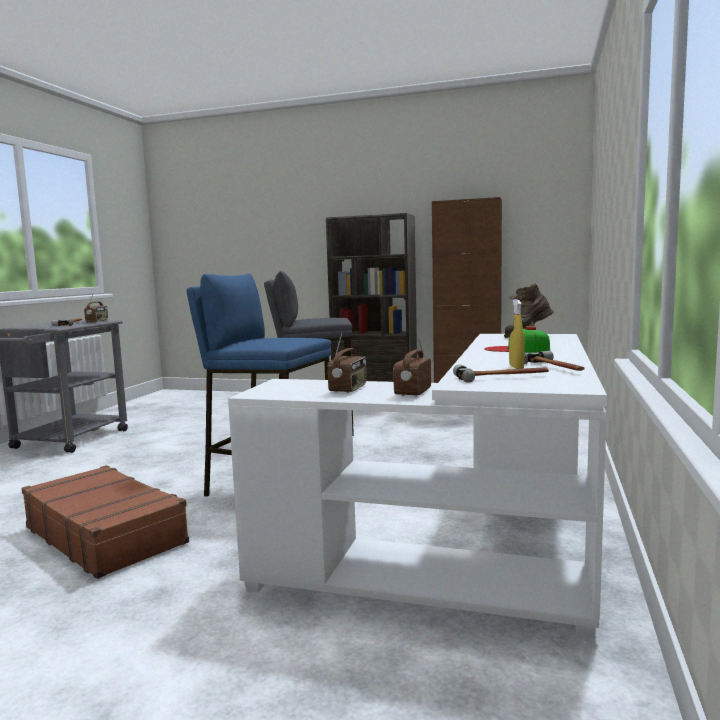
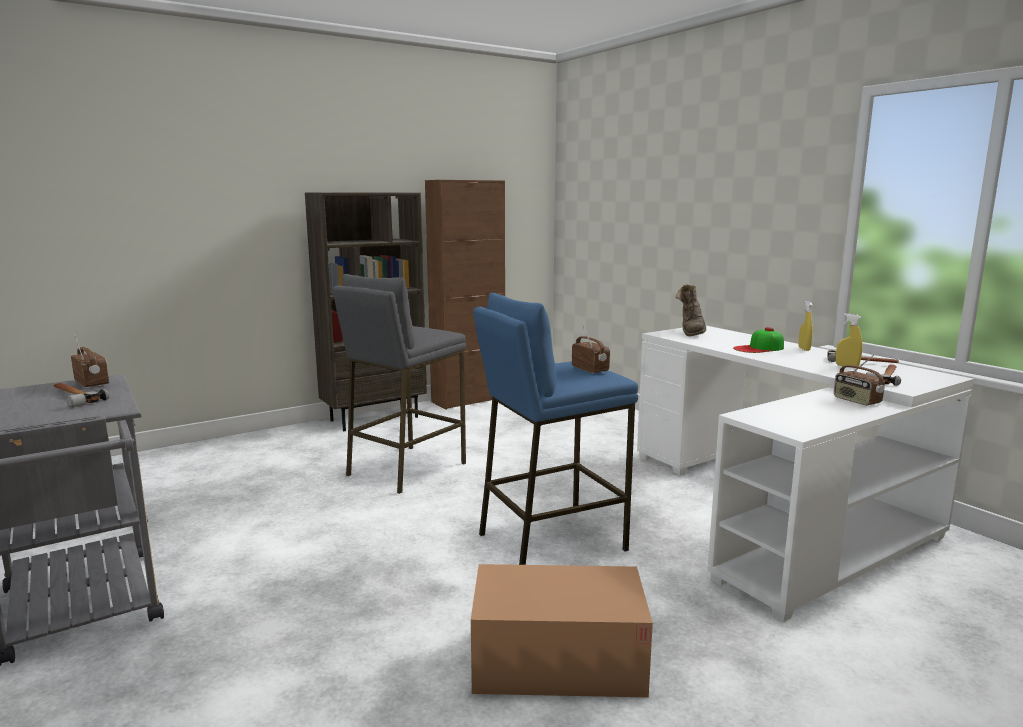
camera: 50 degrees left, 5 degrees up
(106, 535) = (558, 661): brown suitcase -> cardboard box
(349, 389) = (818, 409): radio -> radio (590, 369)
(560, 354) = (804, 349): none -> yellow spray bottle

